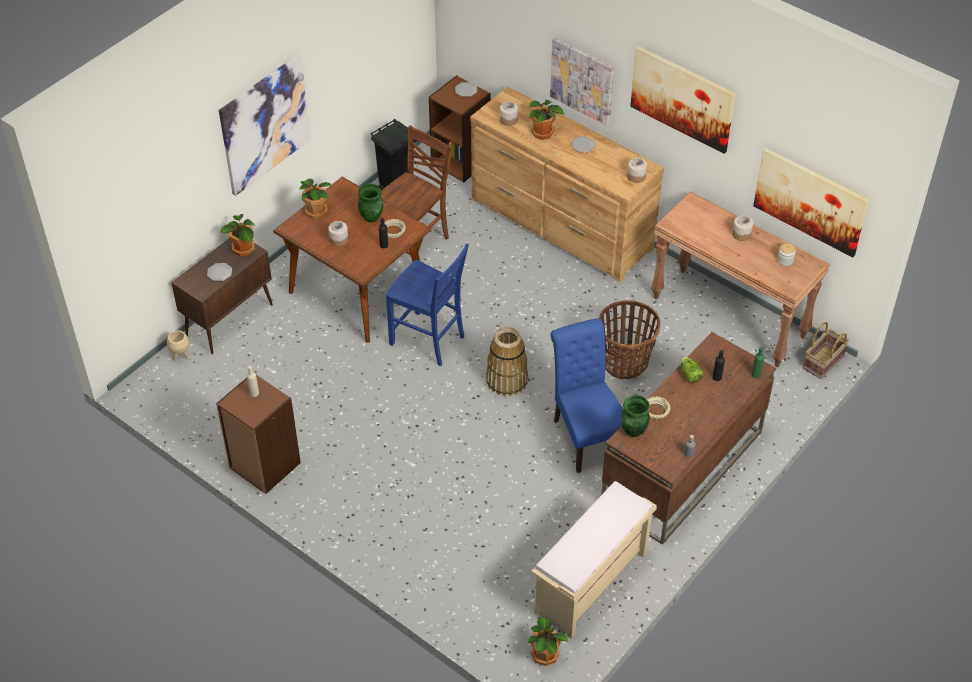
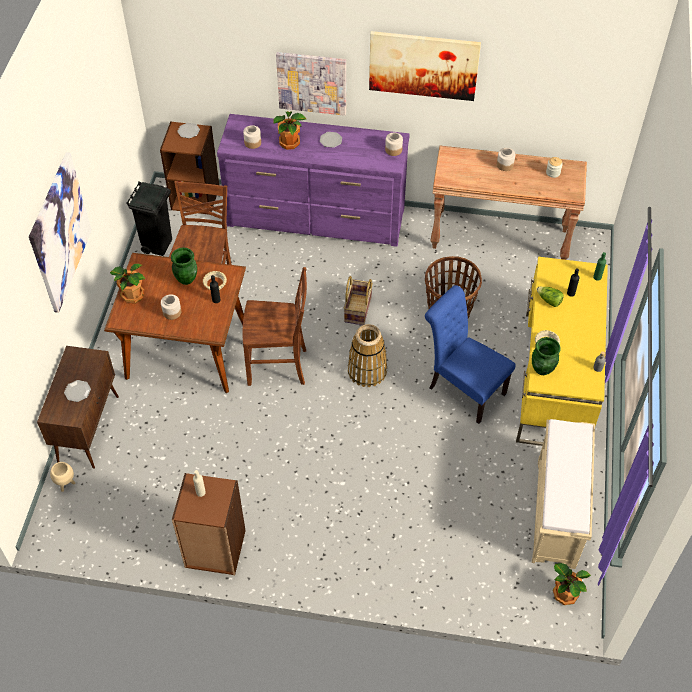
camera: 30 degrees left, 5 degrees up
(243, 249) = (84, 359): potted plant -> none
(429, 341) = (279, 366): blue chair -> brown chair
(561, 224) = (316, 217): brown dresser -> purple dresser
(681, 469) = (554, 381): brown desk -> yellow desk
(810, 201) = (563, 114): picture -> none
(823, 362) = (593, 244): basket -> basket (358, 310)

